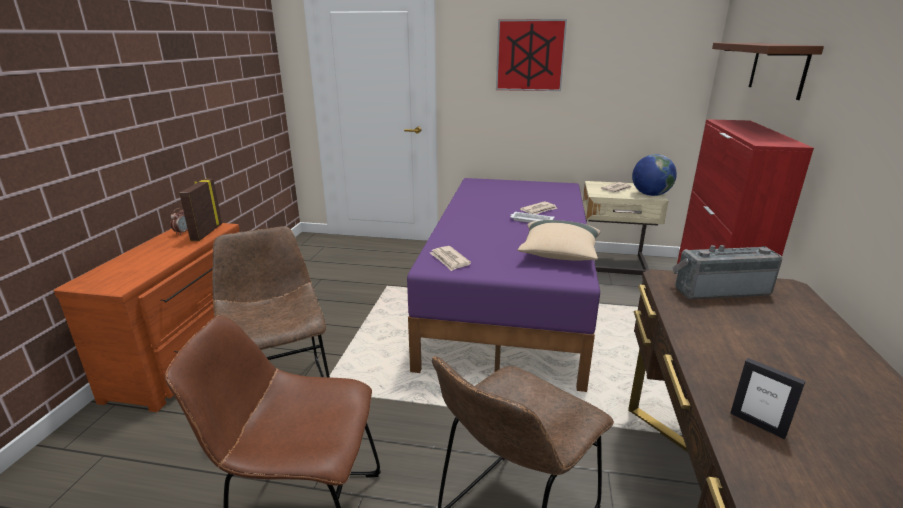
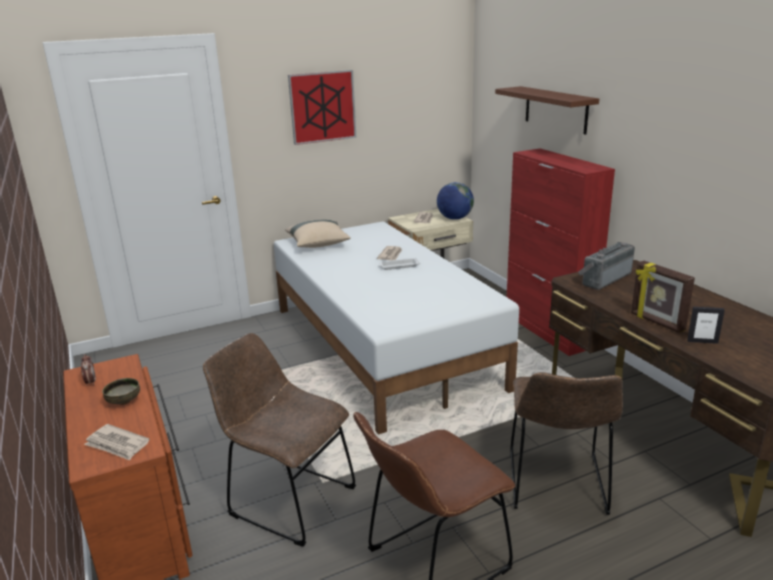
camera: 35 degrees left, 0 degrees up
(172, 251) = (124, 401): none -> bowl
(206, 232) = (120, 373): picture frame -> picture frame (656, 322)
(449, 260) = (389, 319): newspaper -> newspaper (117, 444)
(510, 298) = (383, 345): purple bed -> white bed
(558, 254) = (459, 288): beige pillow -> beige pillow (318, 244)

